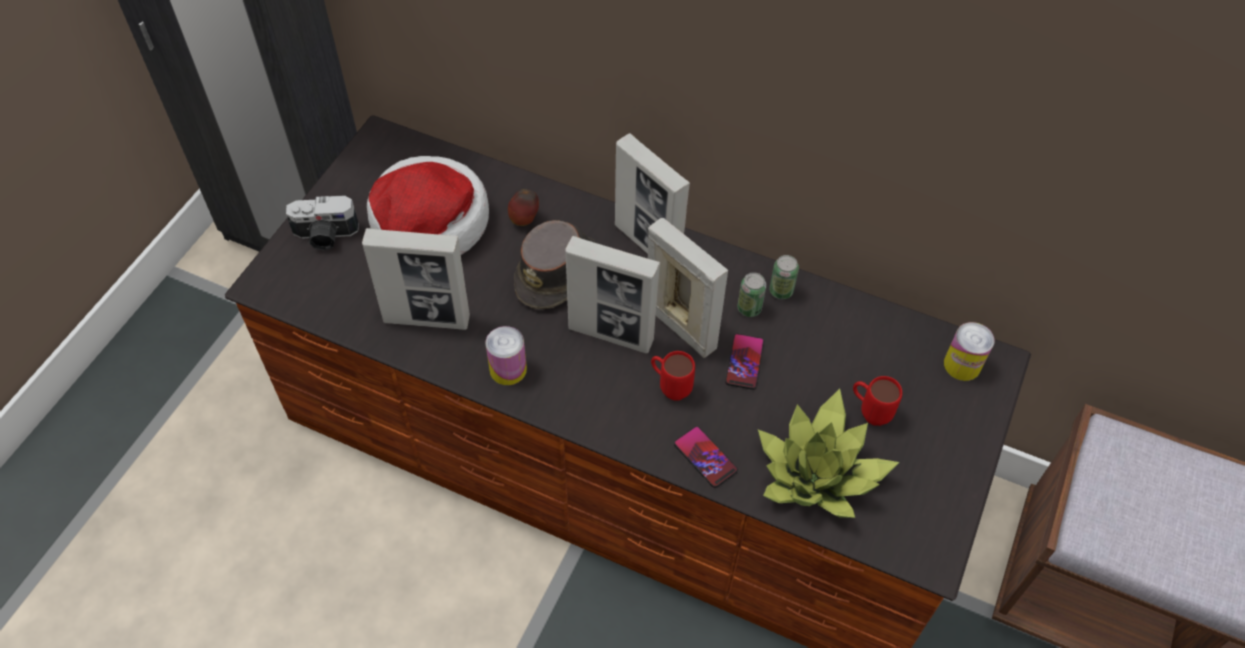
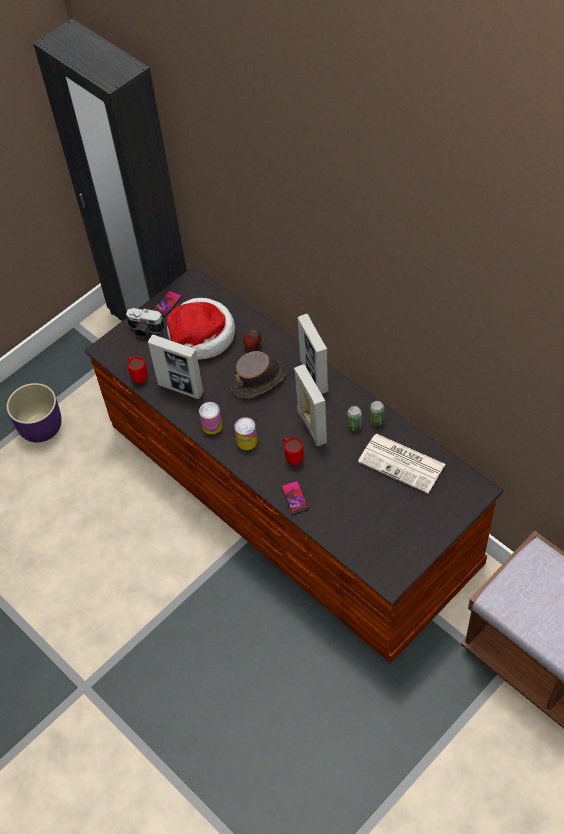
camera: 25 degrees right, 0 degrees up
(159, 452) = (40, 427): none -> purple planter
(611, 334) = (273, 421): picture frame -> none
(744, 362) = (338, 454): phone -> phone (167, 304)
(818, 473) = (350, 522): potted plant -> none
(856, 350) = (403, 463): none -> newspaper
(869, 412) = (394, 498): red mug -> red mug (138, 376)
(962, 365) = (459, 487): can -> can (247, 441)

